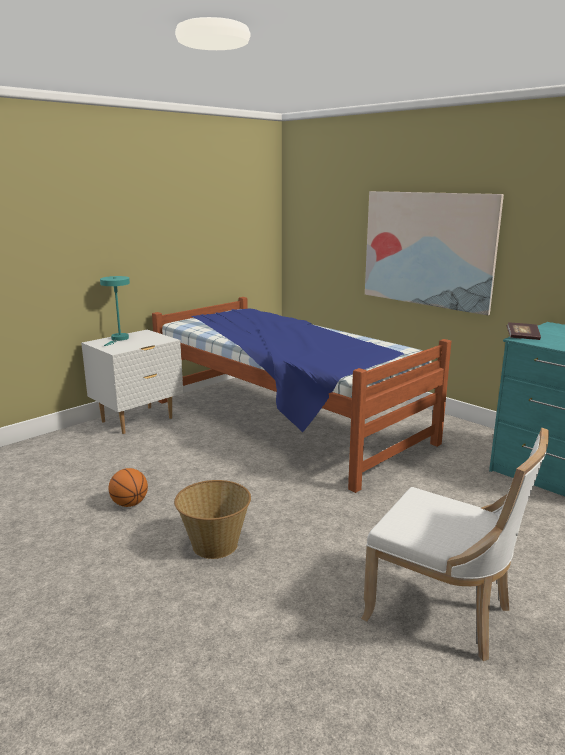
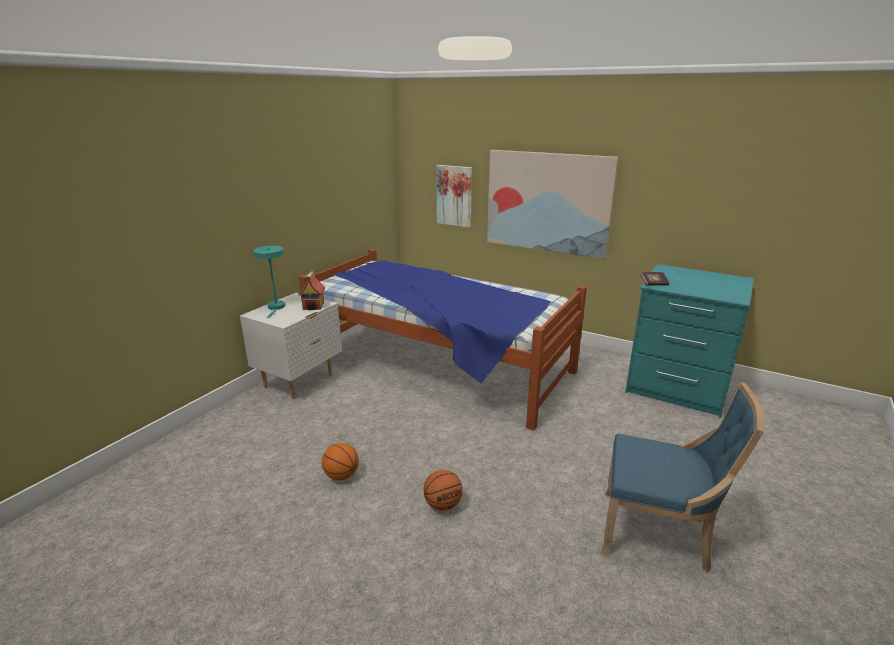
camera: 15 degrees left, 5 degrees up
(155, 340) = (313, 306): none -> toy house
(214, 544) = (443, 505): basket -> basketball
(334, 243) = (454, 196): none -> picture
(444, 612) = (658, 533): white chair -> blue chair

